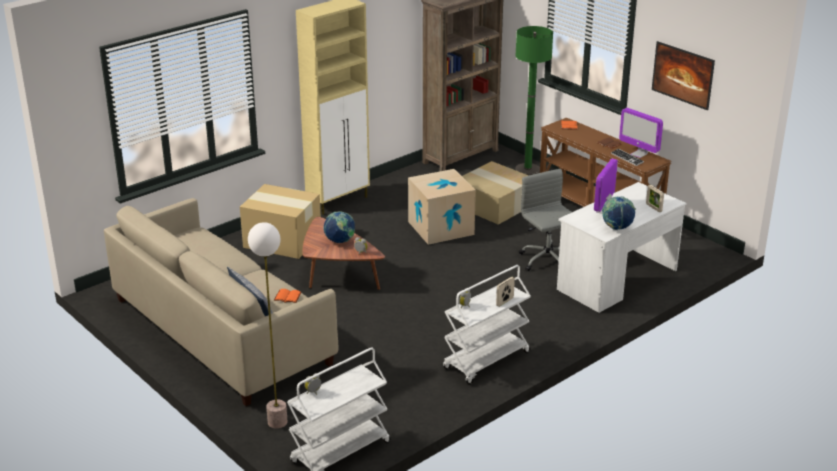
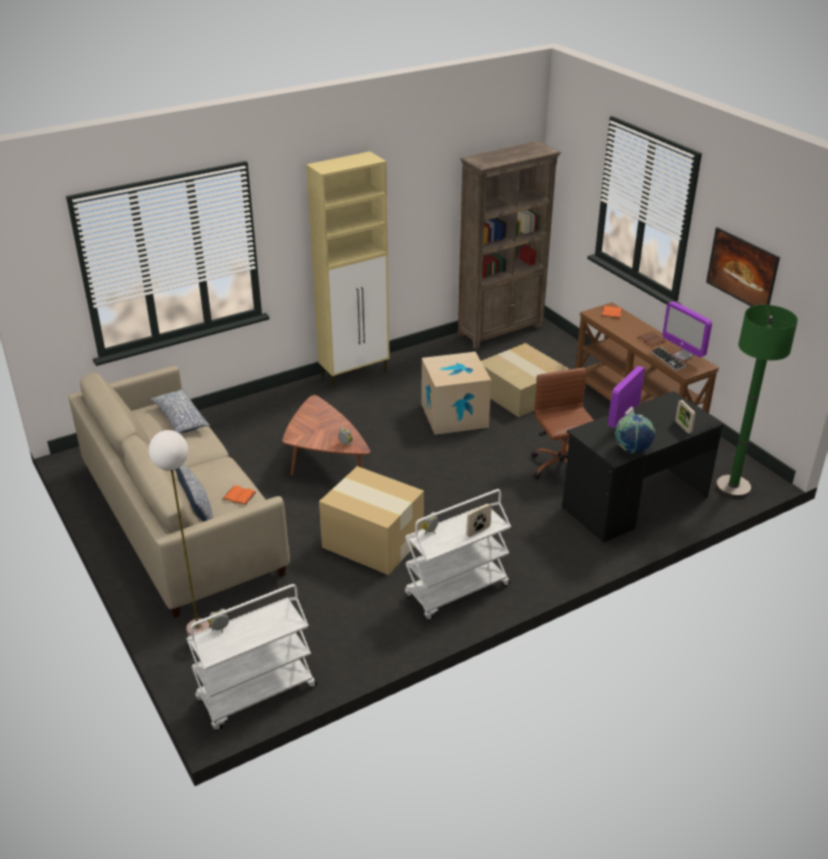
camera: 10 degrees right, 5 degrees up
(208, 243) = (180, 419): none -> pillow
(282, 240) = (280, 414): cardboard box -> cardboard box (372, 541)
(340, 241) = (327, 428): globe -> none
(527, 171) = (569, 355): green floor lamp -> green floor lamp (733, 488)
(548, 260) = (562, 468): grey office chair -> brown office chair
(617, 280) = (634, 502): white desk -> black desk

